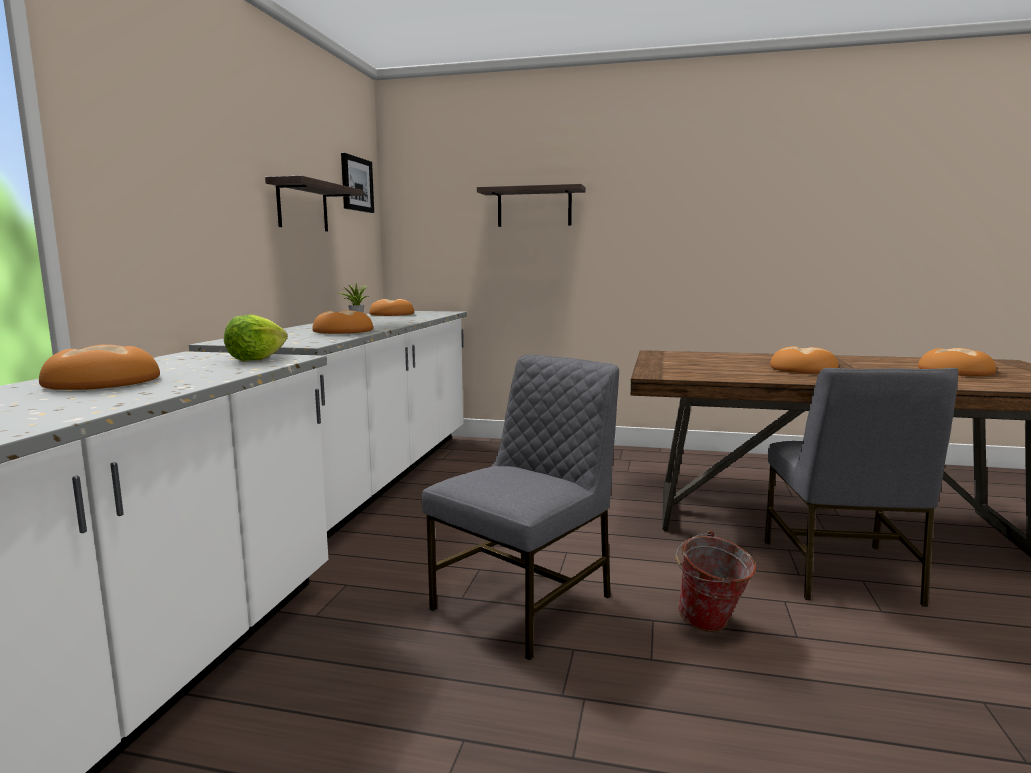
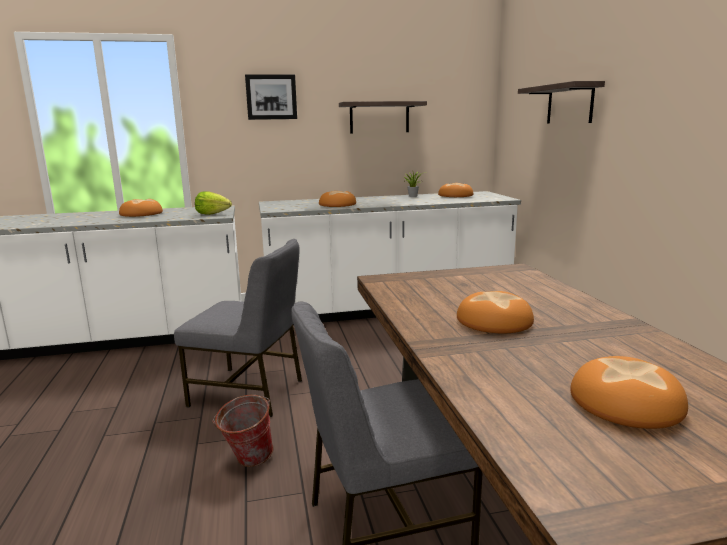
camera: 65 degrees right, 5 degrees up
(356, 184) = (456, 92): picture -> picture (271, 97)

